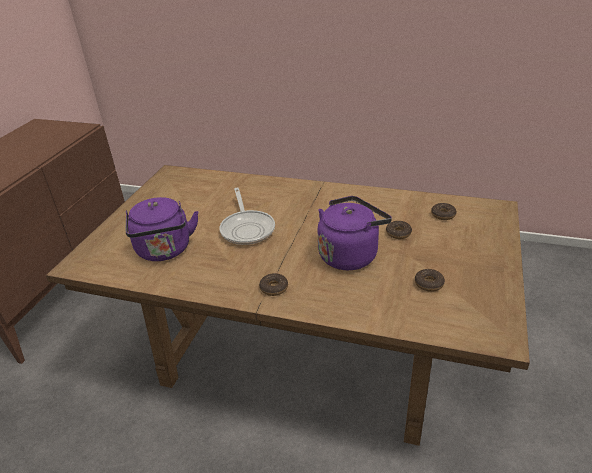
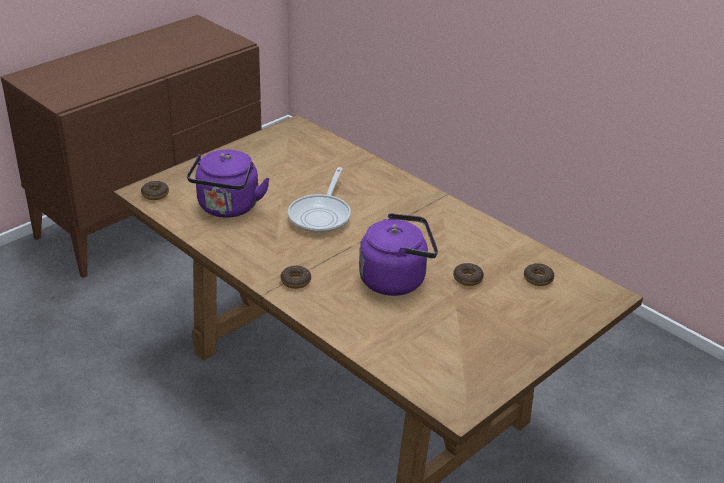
camera: 25 degrees right, 0 degrees up
(429, 283) = (444, 336): donut -> donut (155, 194)

